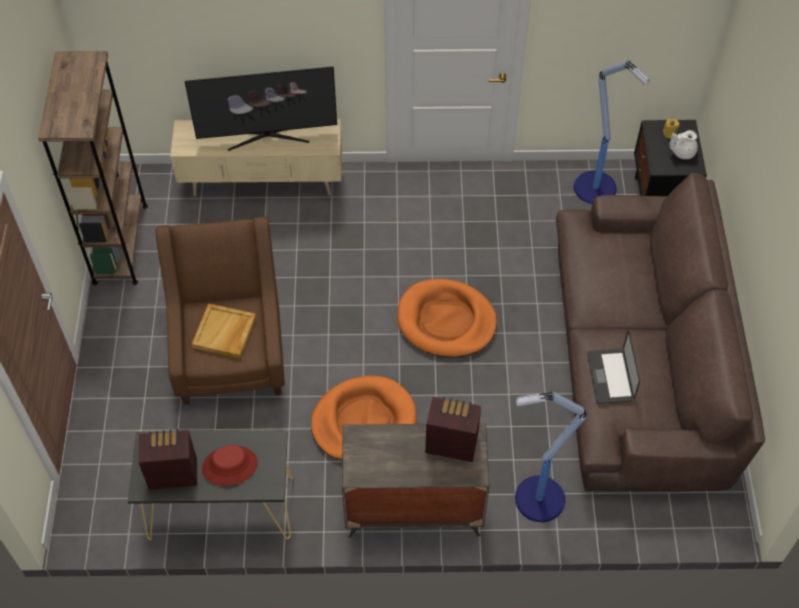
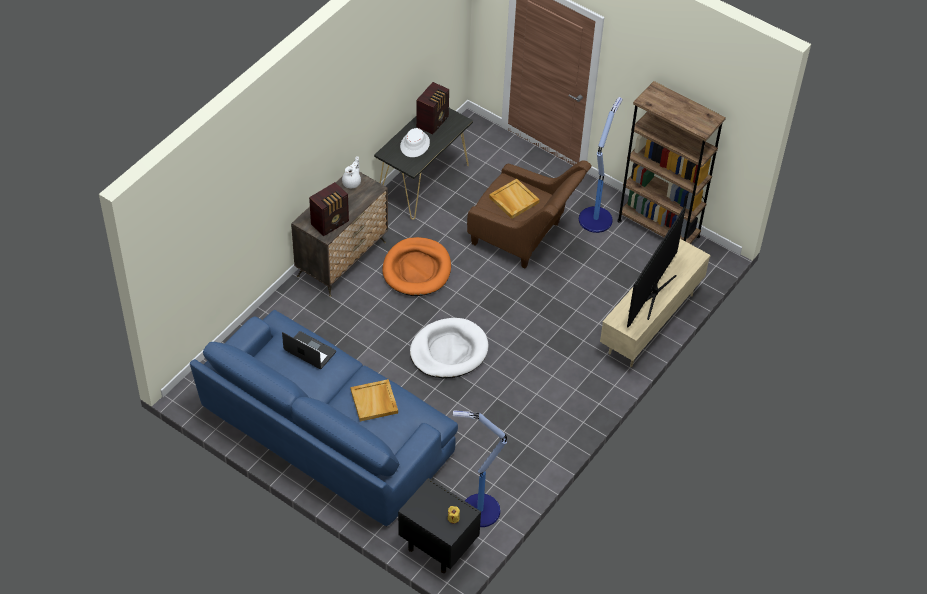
camera: 125 degrees right, 5 degrees down
(230, 466) = (415, 144): red hat -> white hat
(446, 321) = (448, 351): orange dog bed -> white dog bed
(537, 499) = (290, 315): floor lamp -> floor lamp (596, 218)
(609, 279) = (374, 402): none -> beige tray
(640, 359) = (326, 431): brown sofa -> blue sofa
(682, 152) = (430, 512): white teapot -> white teapot (352, 182)

